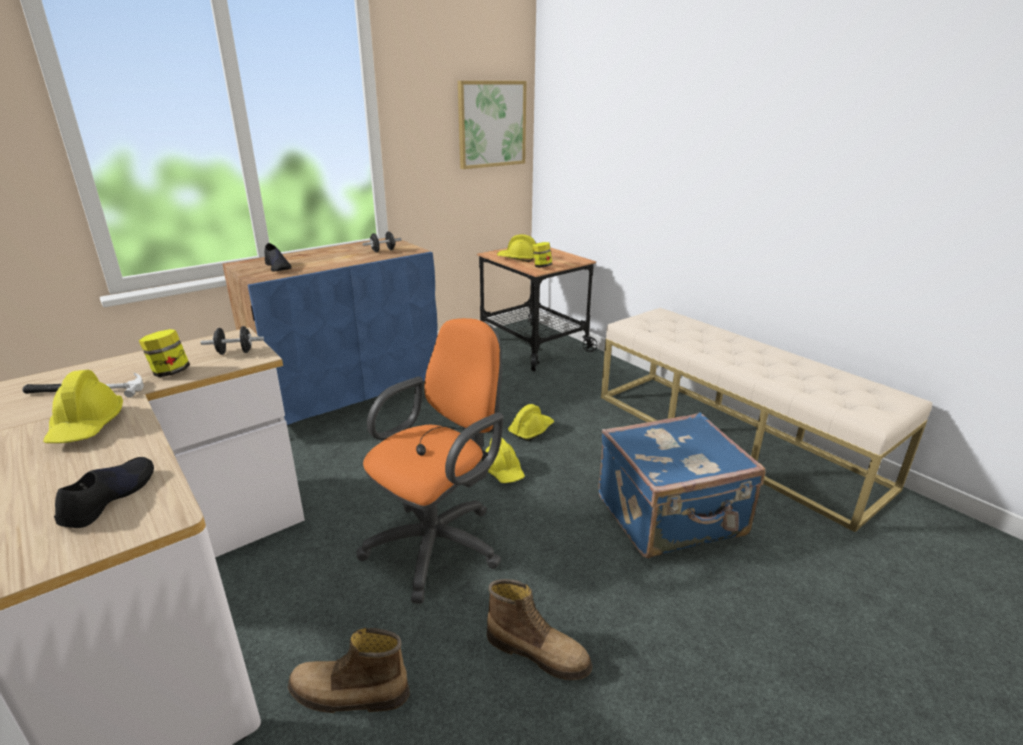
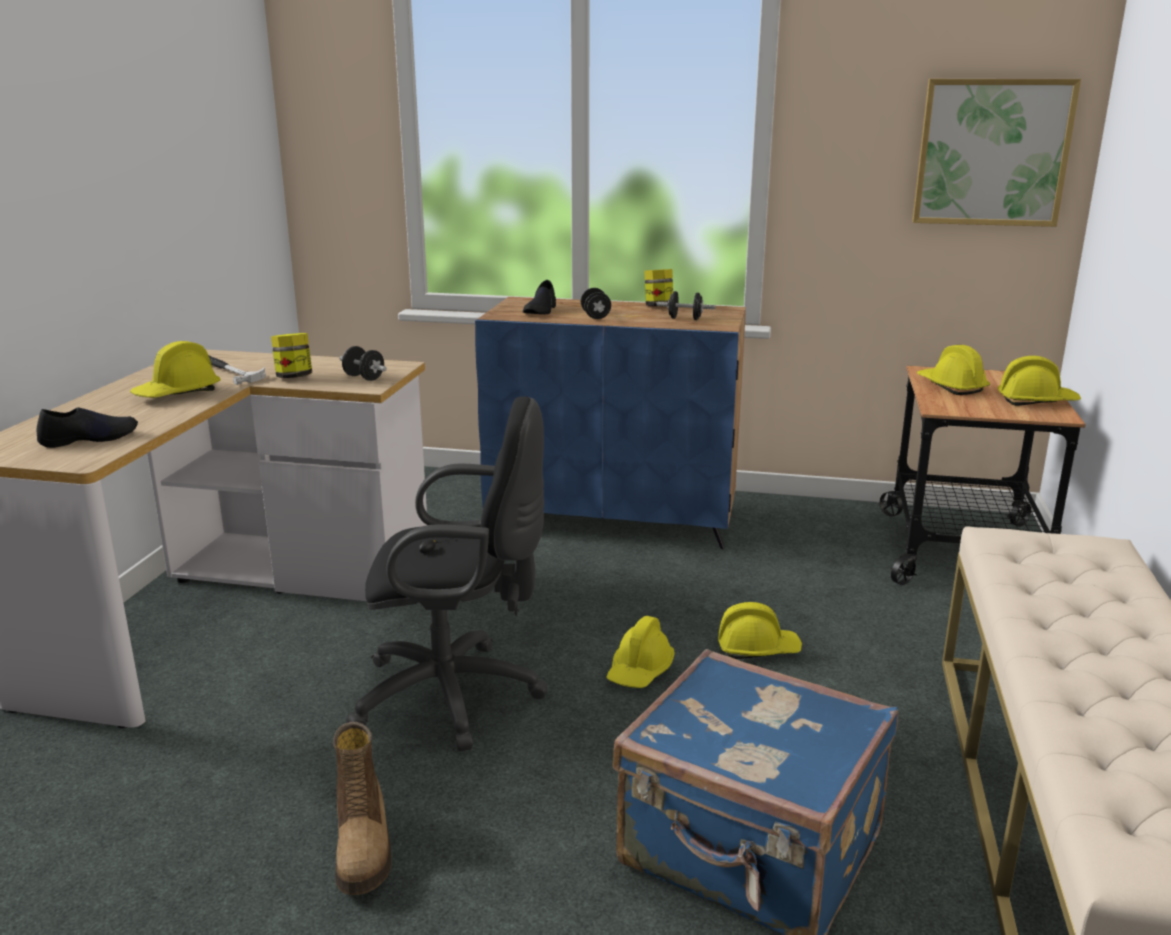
camera: 50 degrees right, 5 degrees down
(326, 262) = (595, 316): none -> black dumbbell
(349, 695) = (205, 754): boot -> none
(440, 543) = (457, 696): orange office chair -> black office chair
(541, 266) = (962, 406): jar -> jar (658, 306)
(560, 256) = (1036, 401): none -> yellow hard hat

